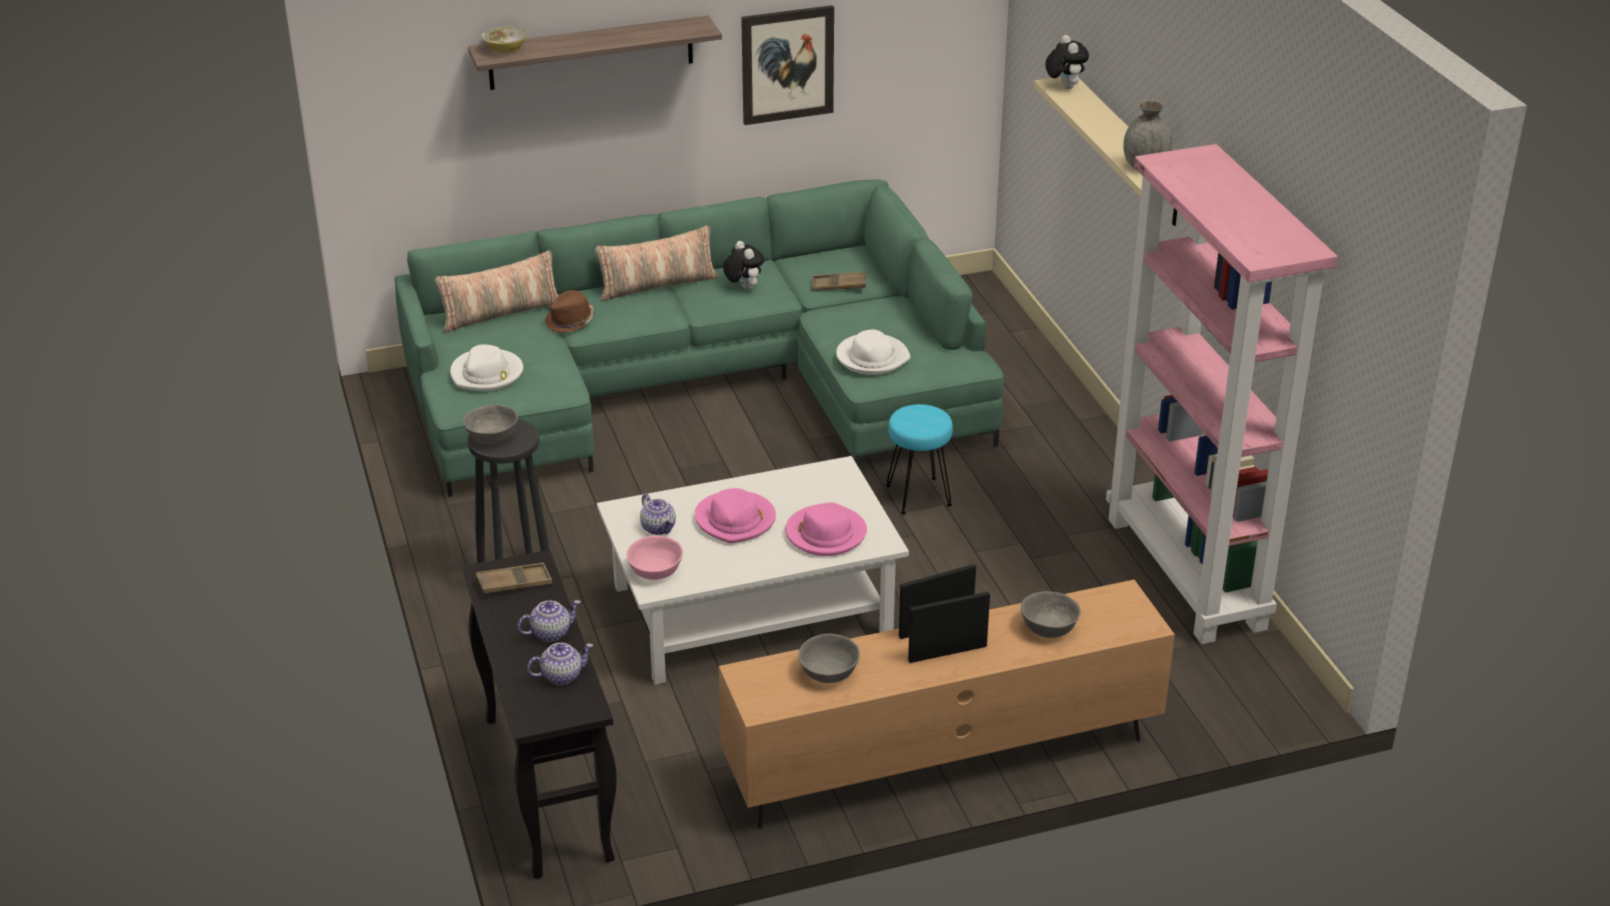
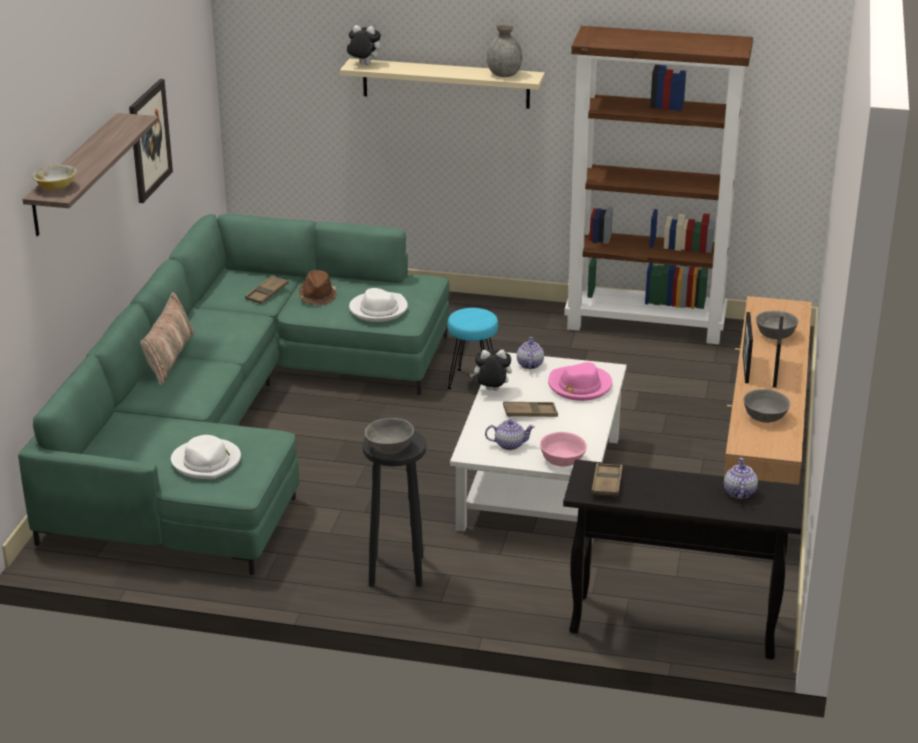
camera: 60 degrees left, 5 degrees down
(501, 313) = (118, 433): pillow -> none
(551, 632) = (682, 484): teapot -> teapot (529, 364)
(570, 321) = (173, 407): brown hat -> brown hat (318, 296)
(736, 520) = (530, 413): pink hat -> brown tray
(743, 287) = (220, 326): plush toy -> plush toy (491, 391)
(1187, 573) = (646, 324): pink bookcase -> brown bookcase

